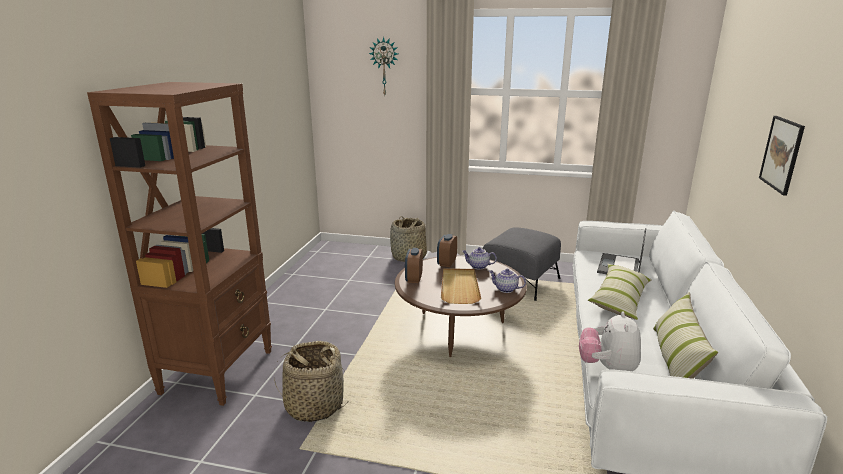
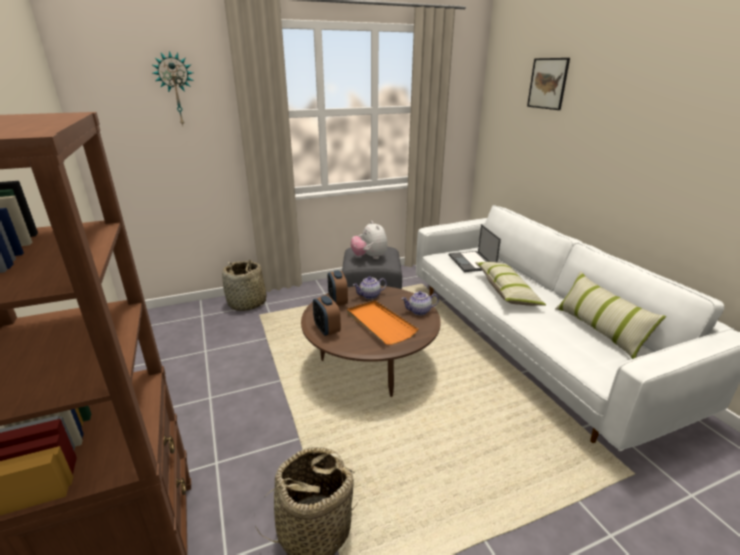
camera: 35 degrees left, 5 degrees up
(459, 287) = (379, 324): beige tray -> orange tray
(607, 368) = (576, 358): plush toy -> plush toy (369, 257)
(781, 154) = (621, 145): picture -> picture (548, 83)

